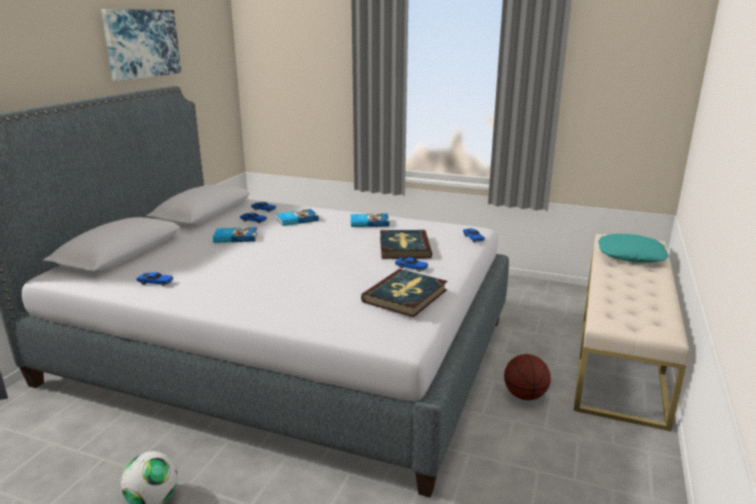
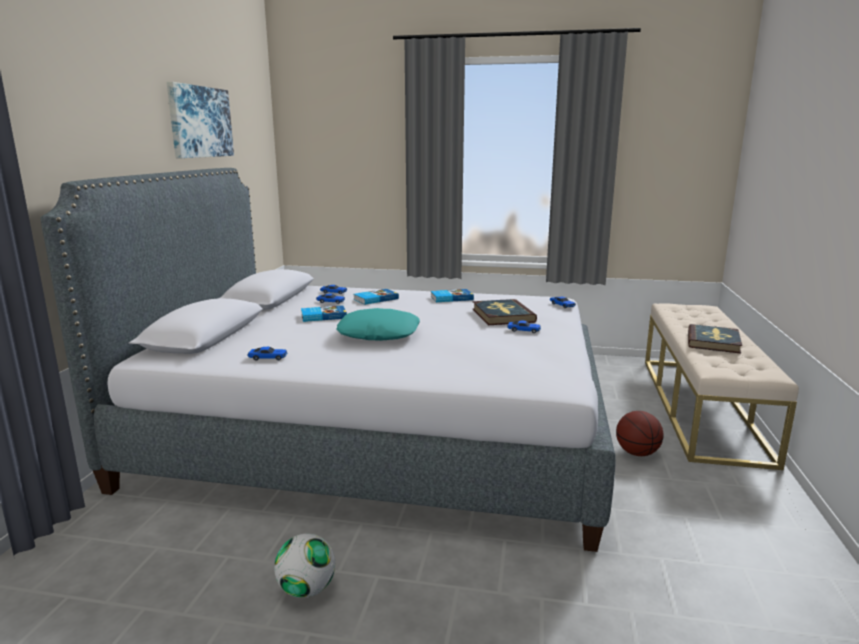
camera: 10 degrees left, 5 degrees down
(405, 296) = (539, 352): book -> book (713, 341)
(630, 255) = (696, 318): turquoise pillow -> turquoise pillow (379, 333)

